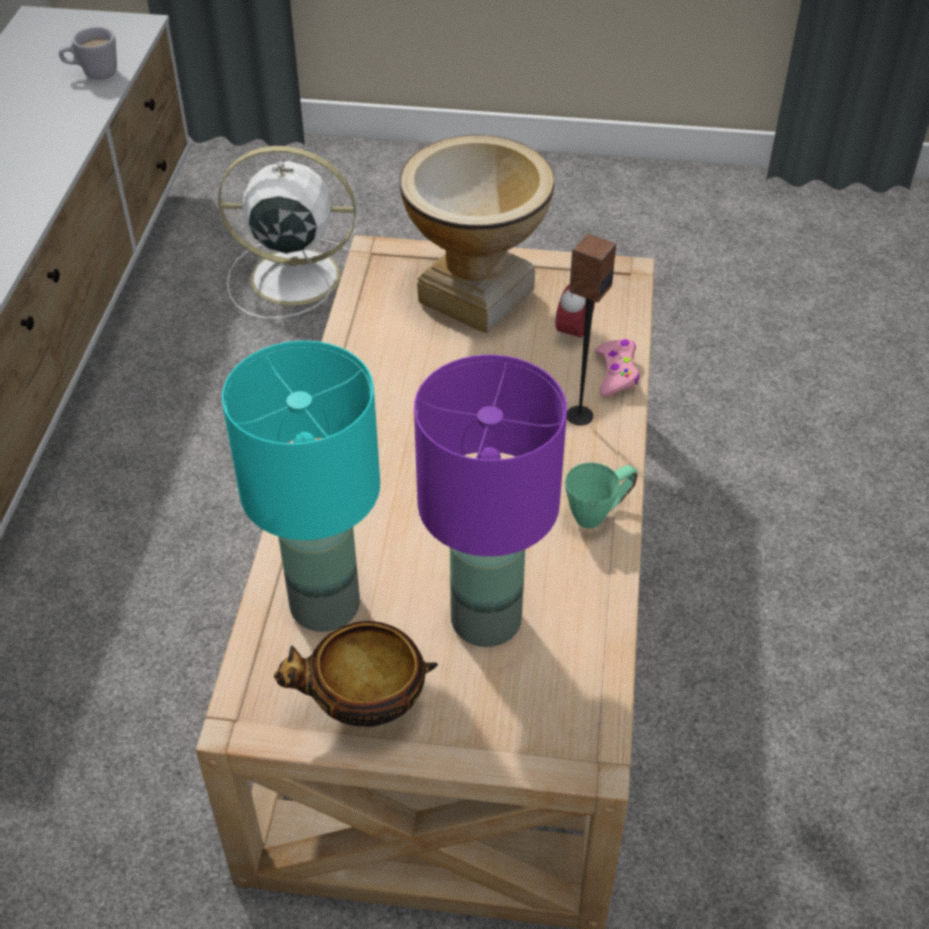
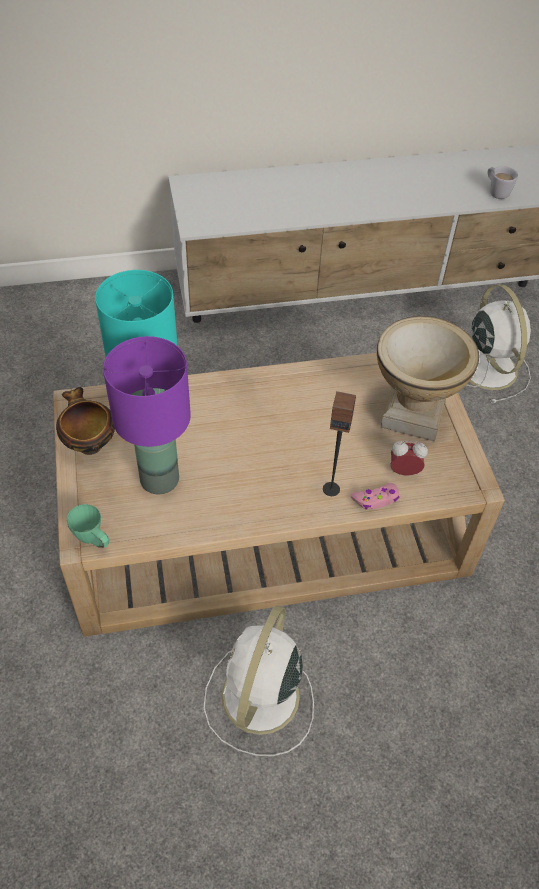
camera: 70 degrees right, 5 degrees up
(599, 513) = (252, 513): green mug -> green mug (93, 541)
(770, 699) = (259, 699): none -> white fan

